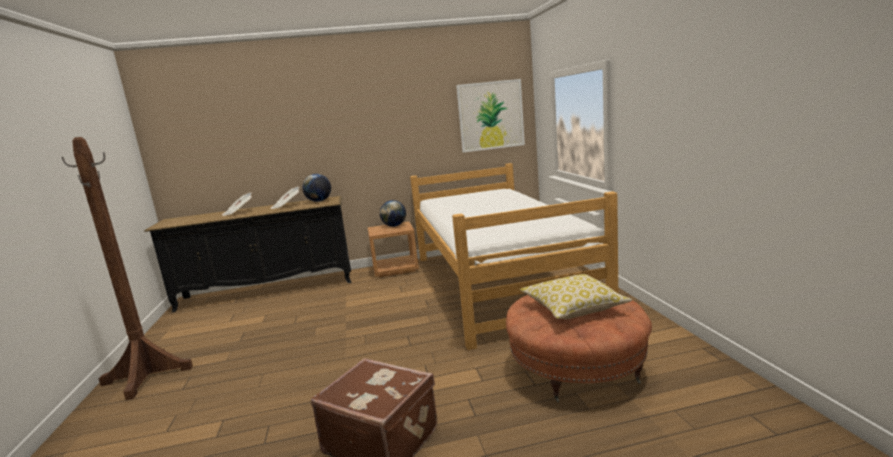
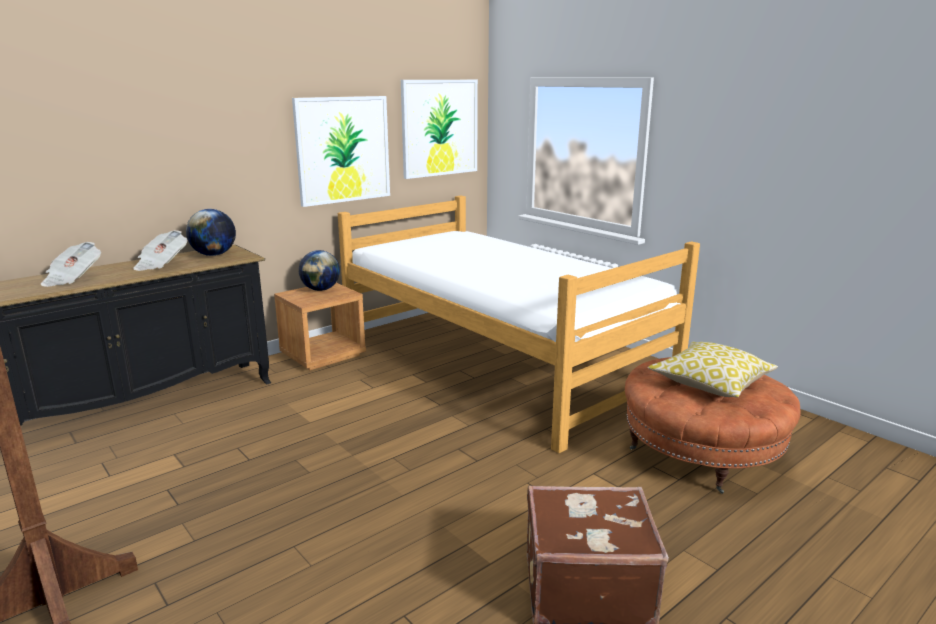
camera: 30 degrees left, 5 degrees up
(414, 135) = (343, 149): none -> picture

